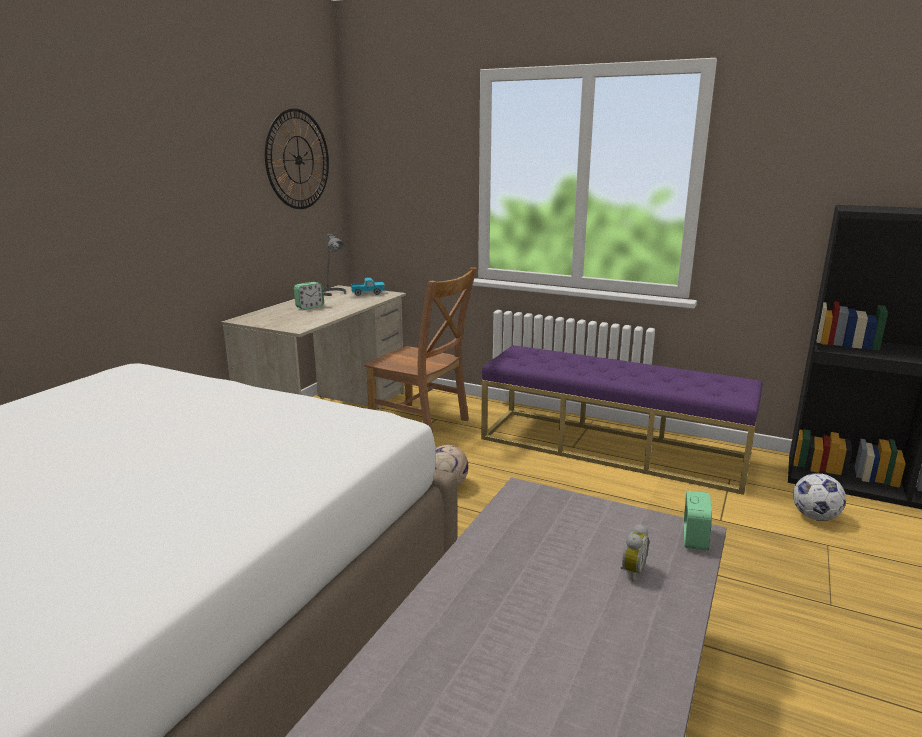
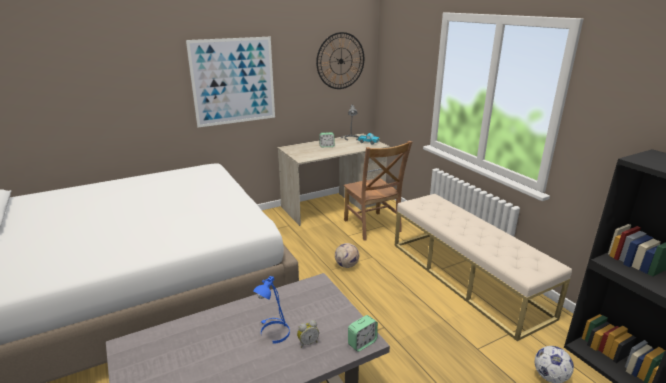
camera: 35 degrees right, 5 degrees up
(134, 192) = (233, 81): none -> picture
(563, 581) = (273, 332): none -> blue table lamp
(612, 448) = (466, 278): purple bench -> beige bench

